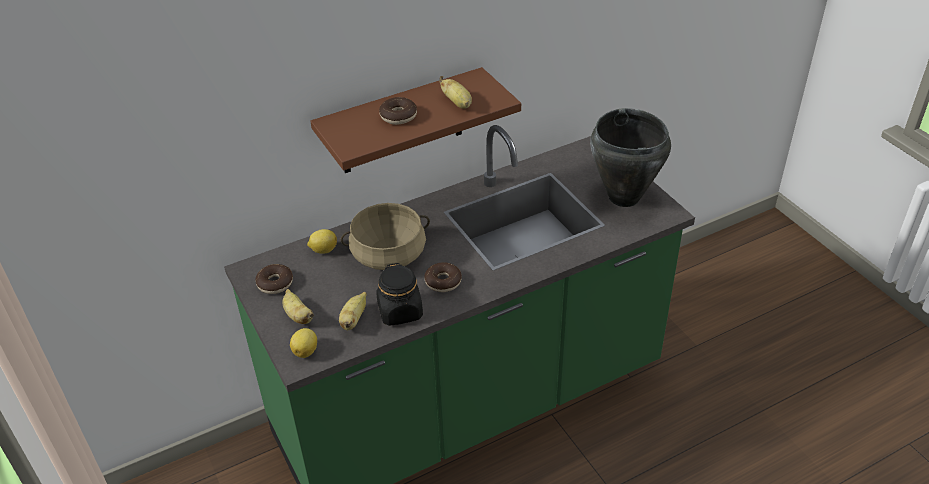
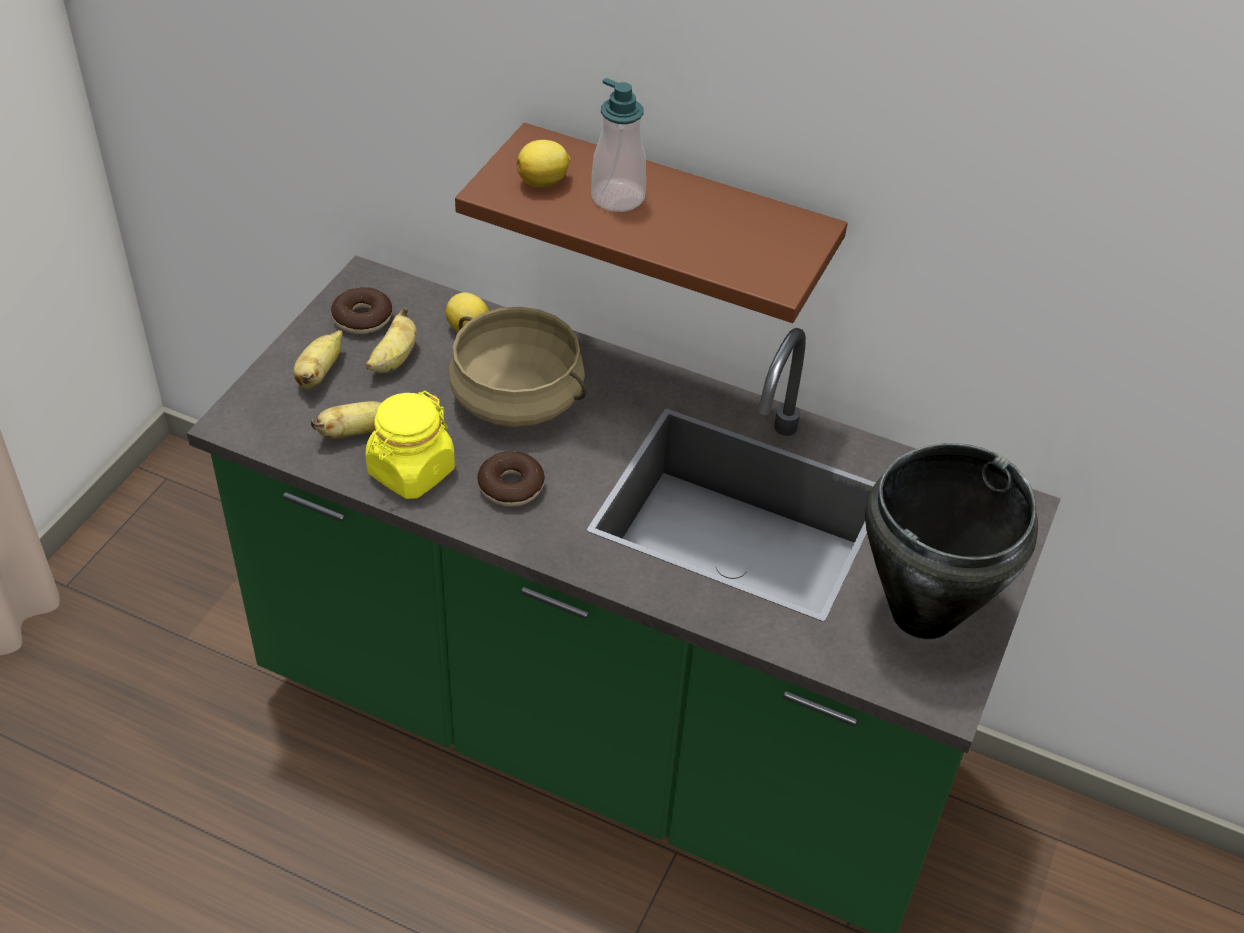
camera: 50 degrees right, 5 degrees up
(306, 351) = (260, 417): lemon -> lemon (544, 182)
(398, 116) = (617, 197): donut -> soap dispenser
(400, 311) = (411, 472): black jar -> yellow jar
(457, 103) = (715, 241): banana -> banana (394, 360)

